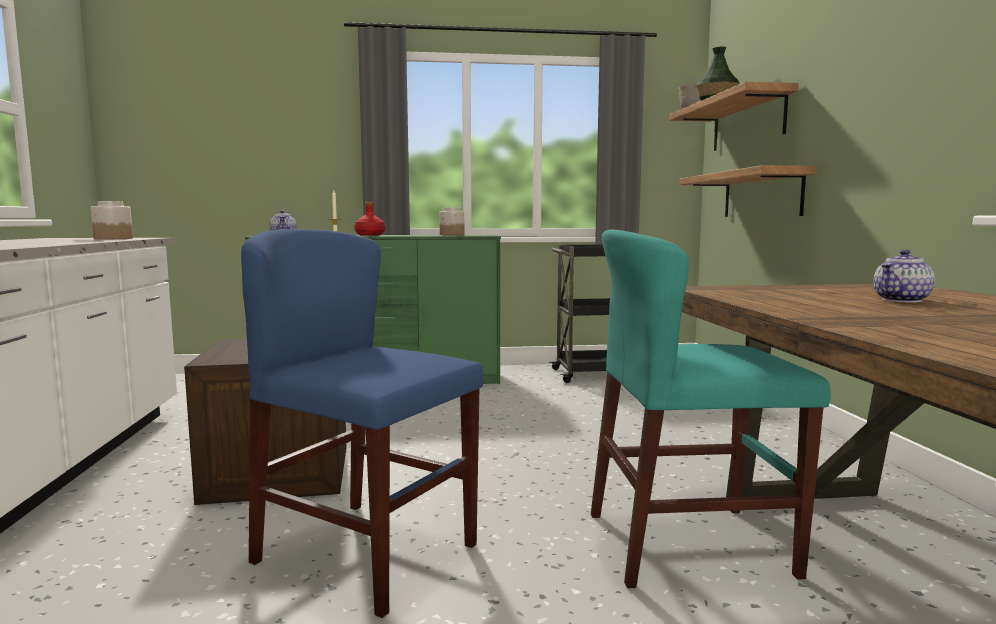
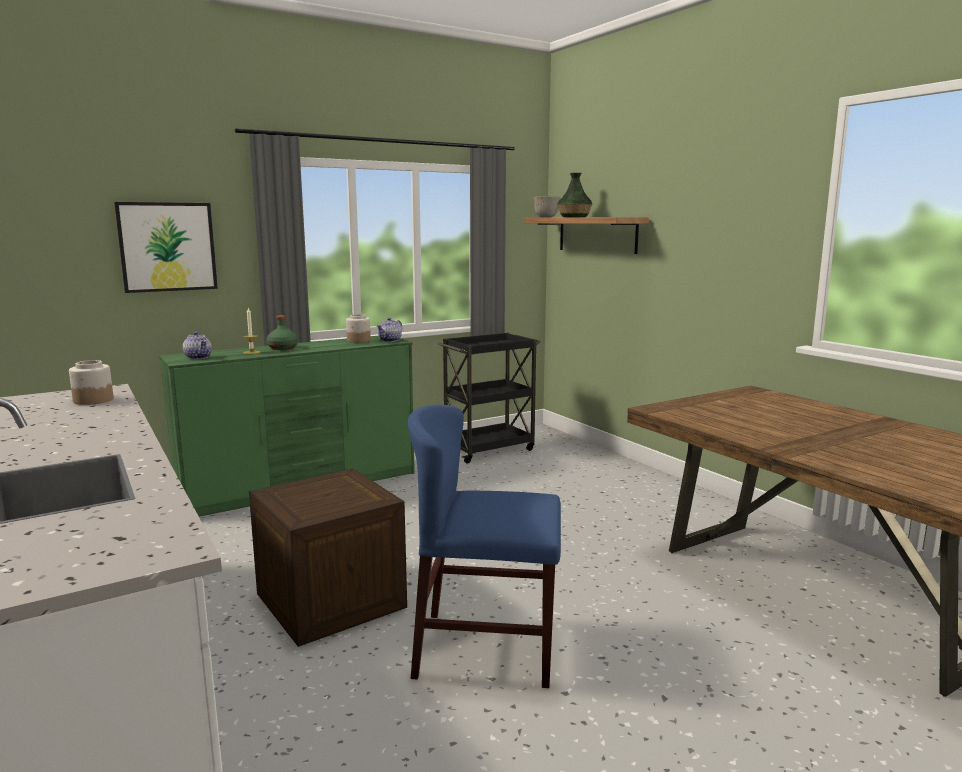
camera: 25 degrees left, 5 degrees up
(283, 137) = (167, 247): none -> picture
(369, 235) = (282, 348): red bottle -> green bottle
(688, 544) = (673, 588): turquoise chair -> none
(761, 194) = (614, 297): shelf -> none
(902, 300) = (781, 414): teapot -> teapot (390, 340)

